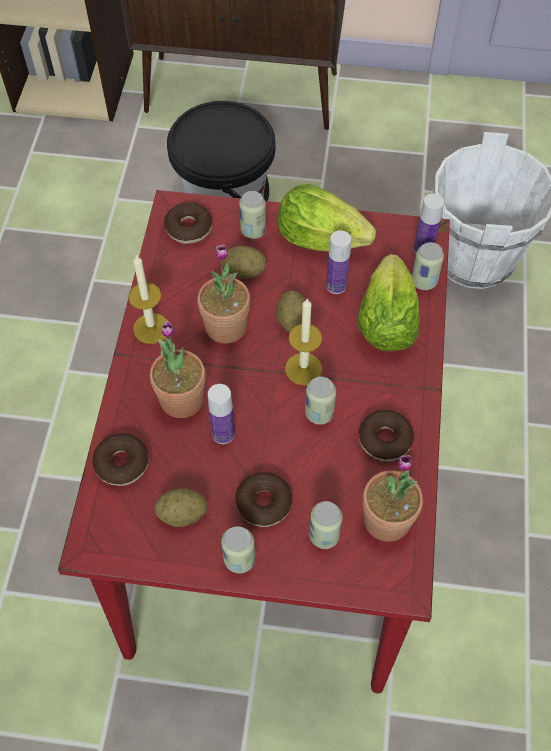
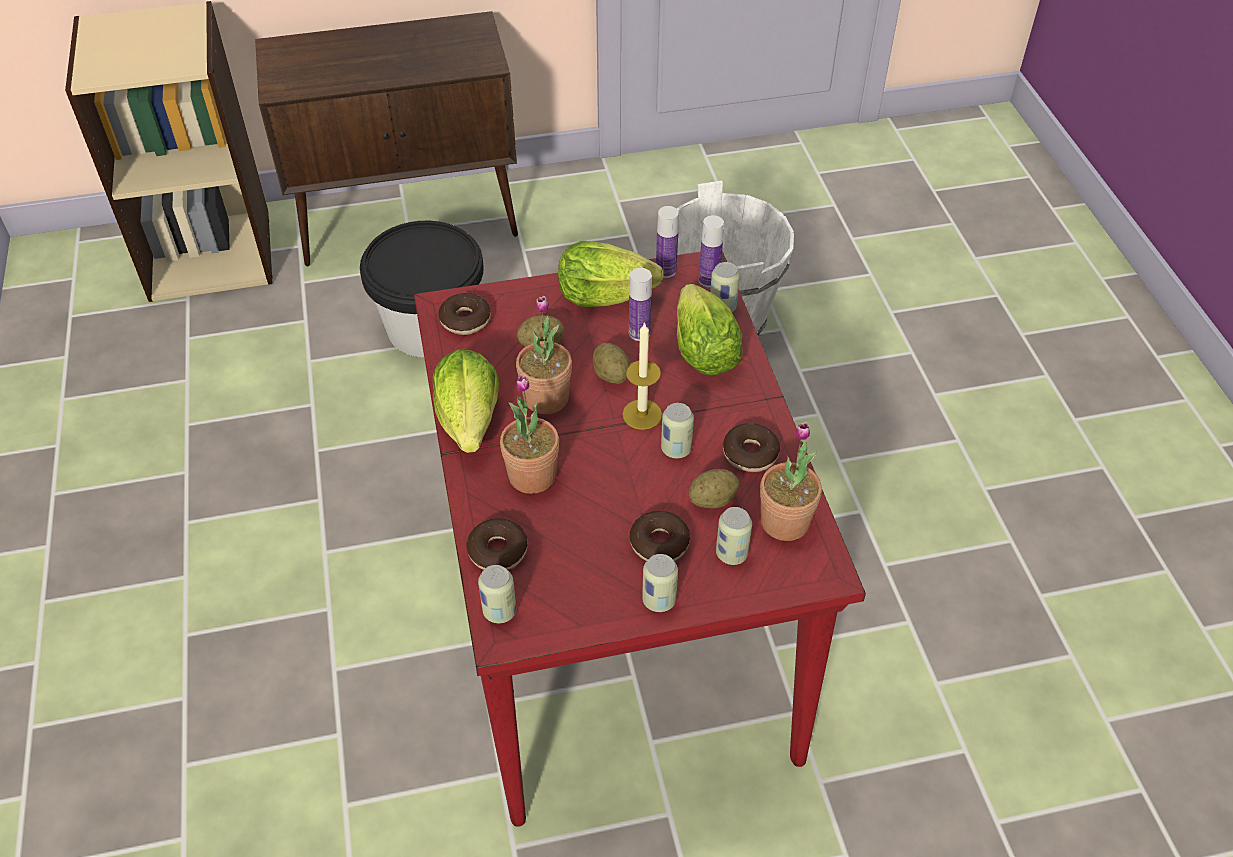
camera: 20 degrees left, 10 degrees down
(151, 328) = (469, 420): candle -> lettuce
(182, 514) = (582, 578): potato -> potato (712, 500)
(223, 434) = (589, 494): bottle -> bottle (666, 271)
(253, 231) = (533, 306): can -> can (499, 611)

